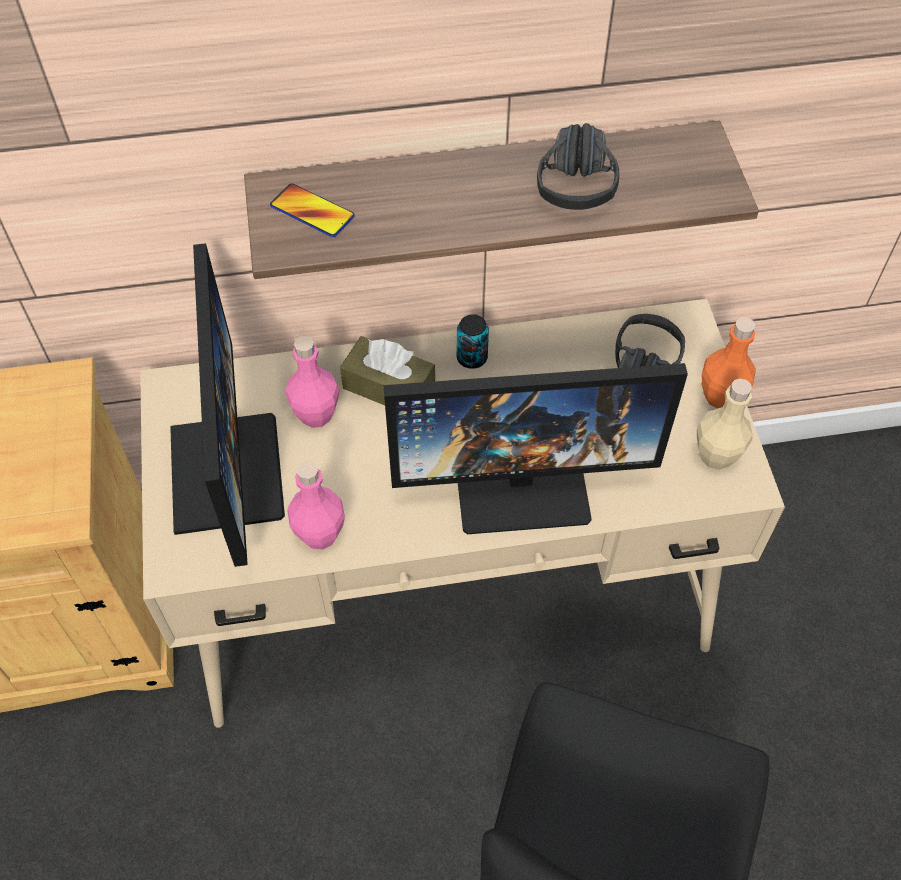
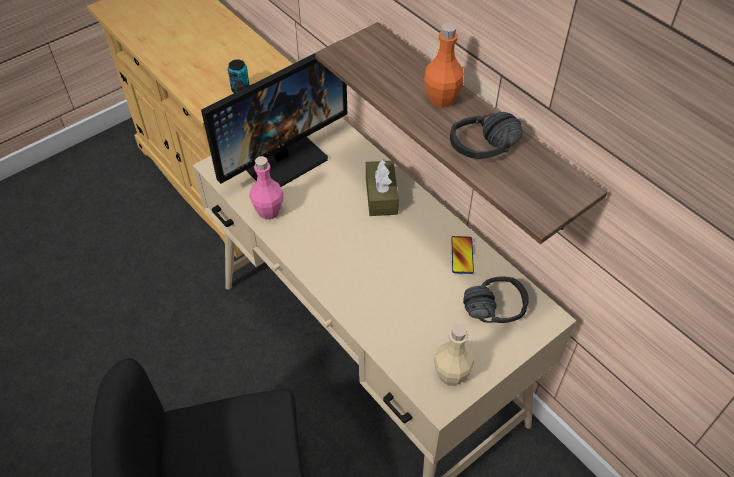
camera: 60 degrees right, 5 degrees down
(312, 212) = (371, 54): phone -> phone (462, 255)
(316, 414) = (341, 174): pink bottle -> none
(472, 358) = (430, 222): can -> can (240, 89)
(522, 481) = (361, 283): monitor -> none
(720, 396) = (500, 359): orange bottle -> orange bottle (441, 99)

